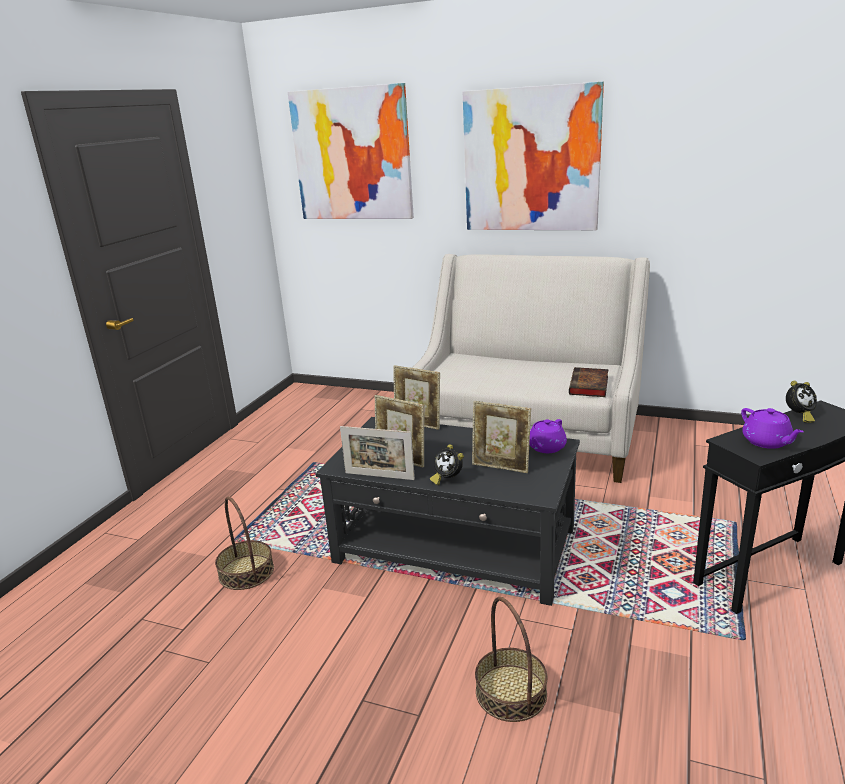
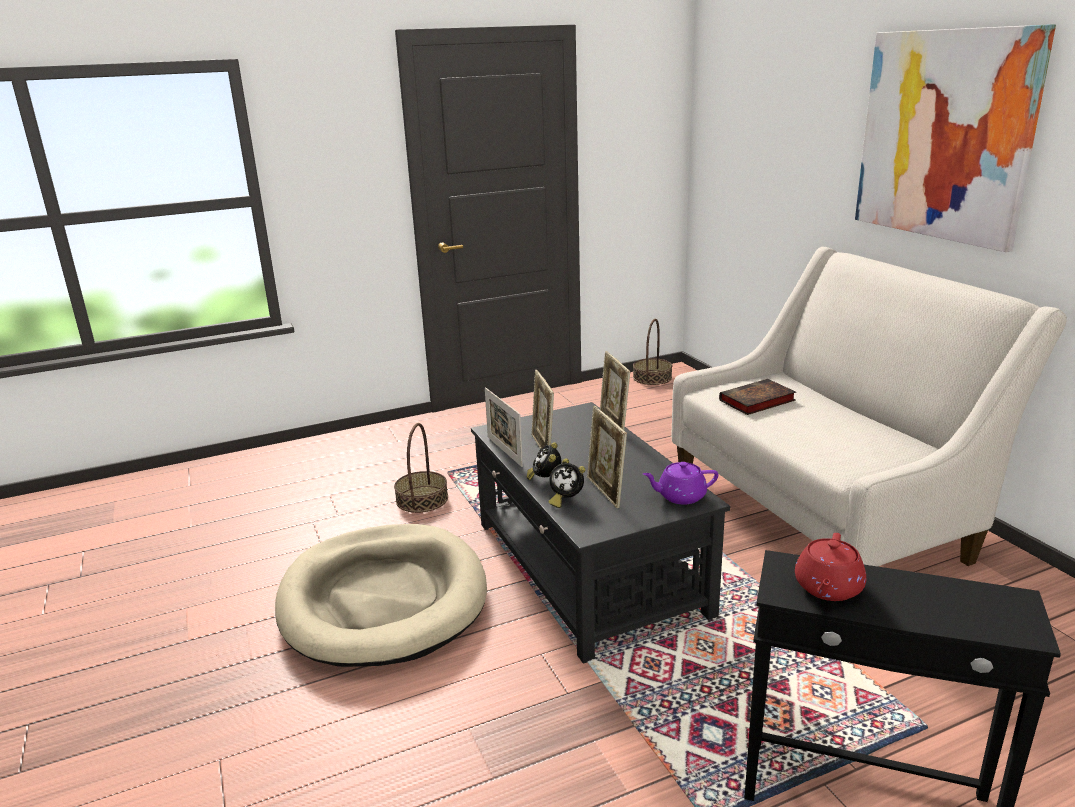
camera: 45 degrees right, 0 degrees up
(346, 664) = (383, 599): none -> beige dog bed
(352, 155) = (763, 106): picture -> none
(510, 692) = (445, 698): basket -> basket (652, 377)
(589, 386) = (858, 461): book -> book (756, 401)
(767, 442) = (828, 588): purple teapot -> red teapot
(798, 416) = (947, 589): alarm clock -> alarm clock (565, 500)

